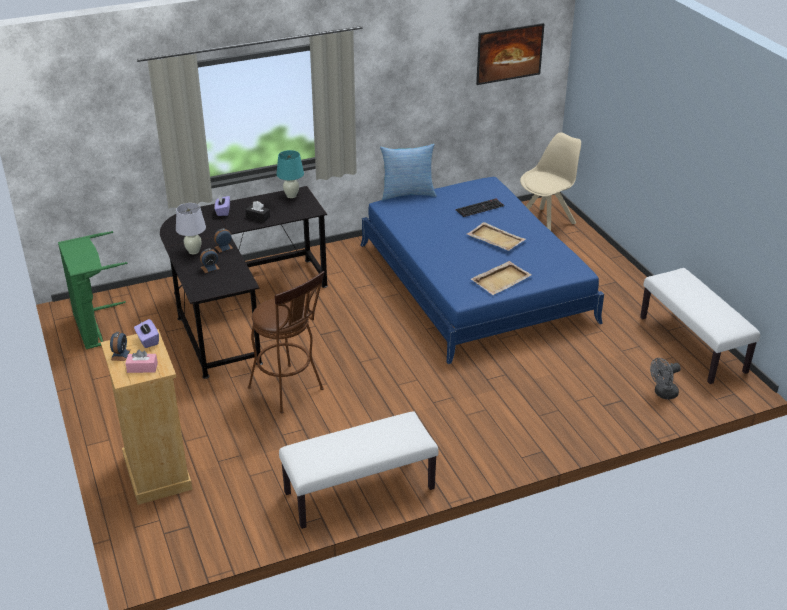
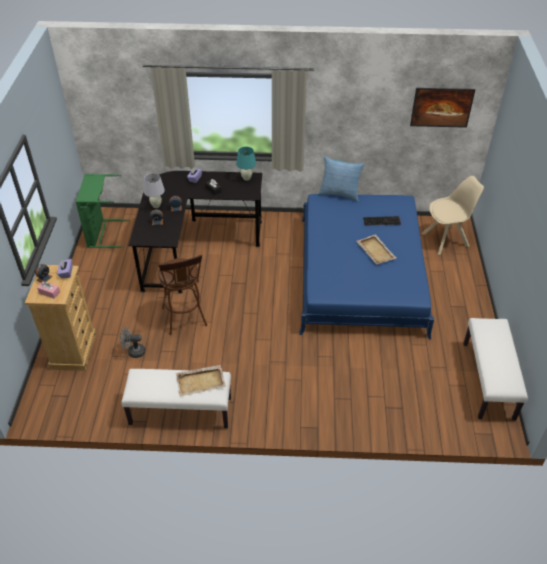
camera: 25 degrees right, 10 degrees up
(501, 279) = (356, 286): beige tray -> beige tray (201, 381)
(663, 393) = (436, 414): grey fan -> grey fan (134, 352)

